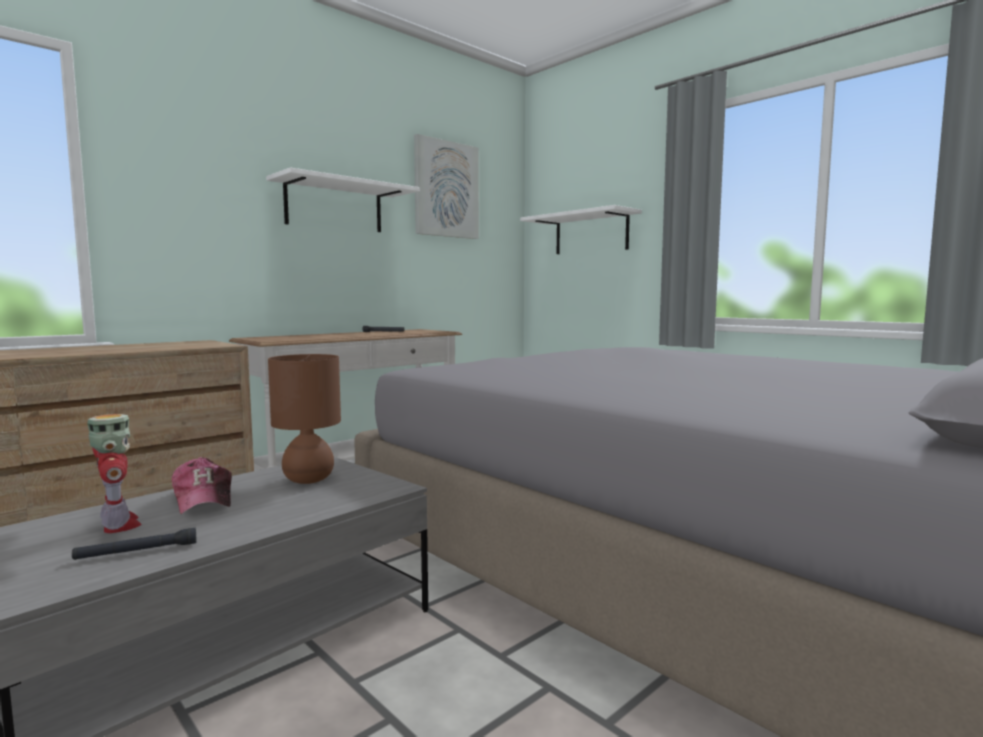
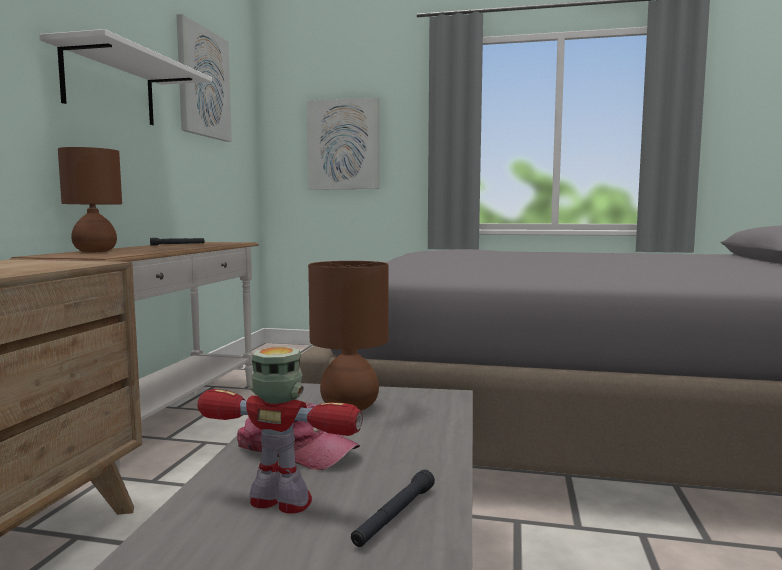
camera: 35 degrees left, 0 degrees up
(295, 336) = (96, 251): none -> brown table lamp
(591, 233) = (343, 144): white shelf -> picture

